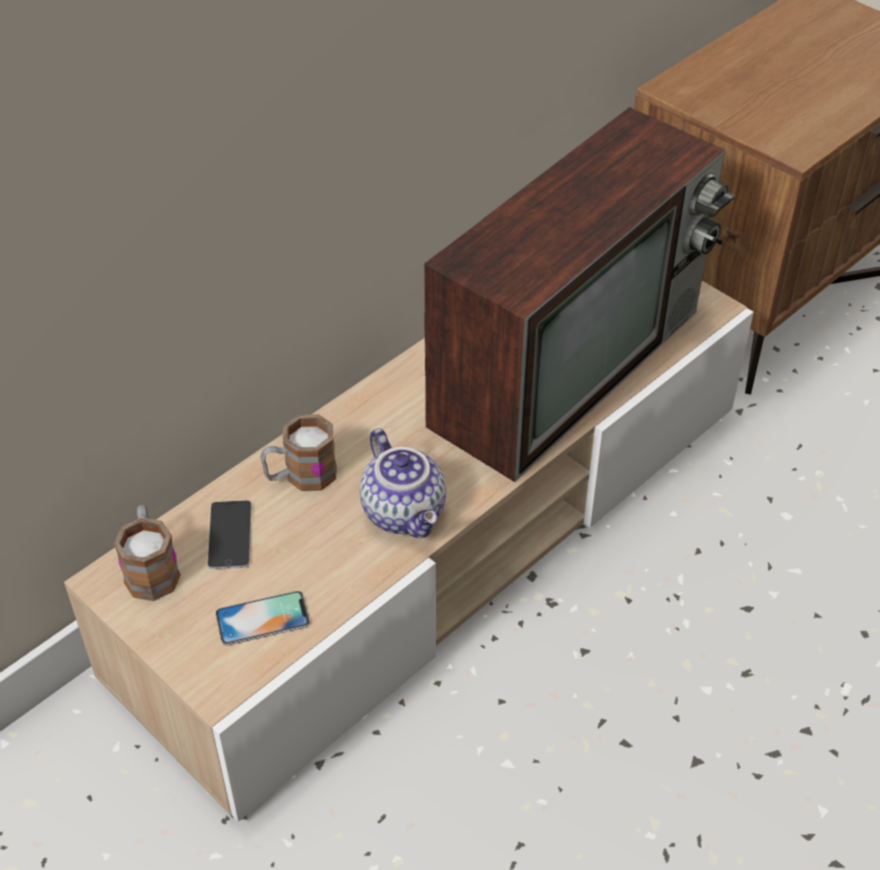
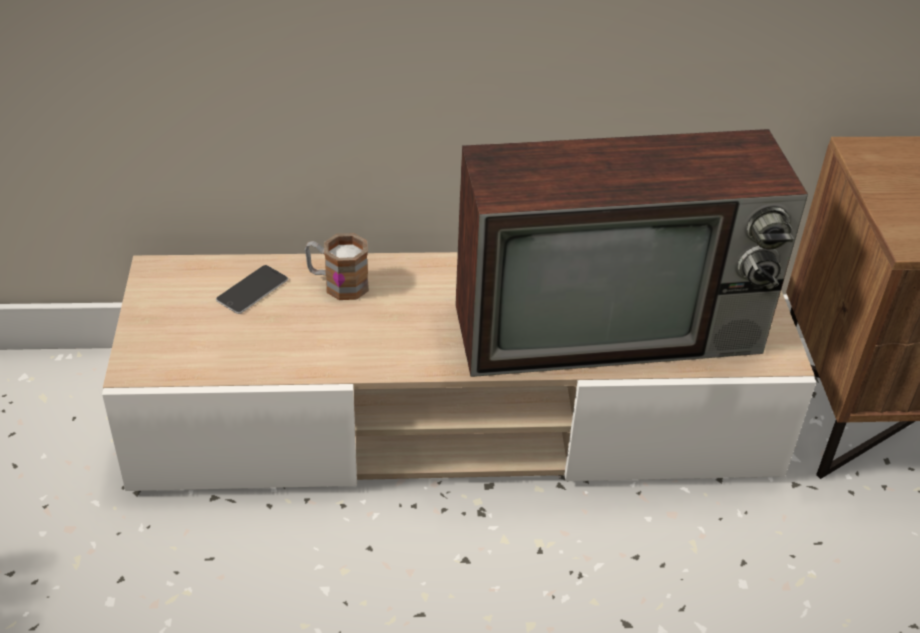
camera: 40 degrees right, 5 degrees down
(151, 568) = (185, 279): mug -> none
(262, 618) = (208, 348): phone -> none
(406, 512) = (373, 347): teapot -> none

